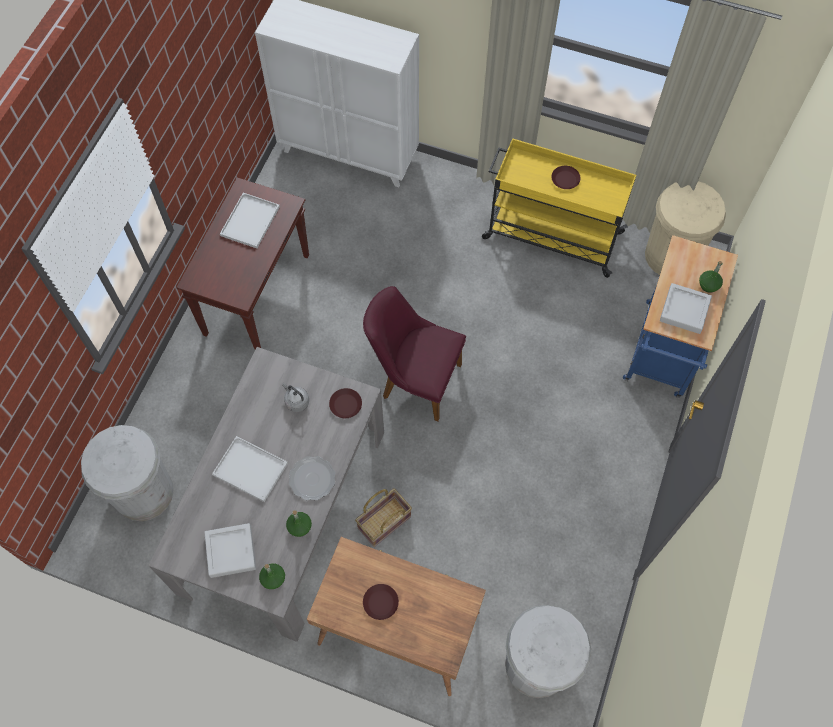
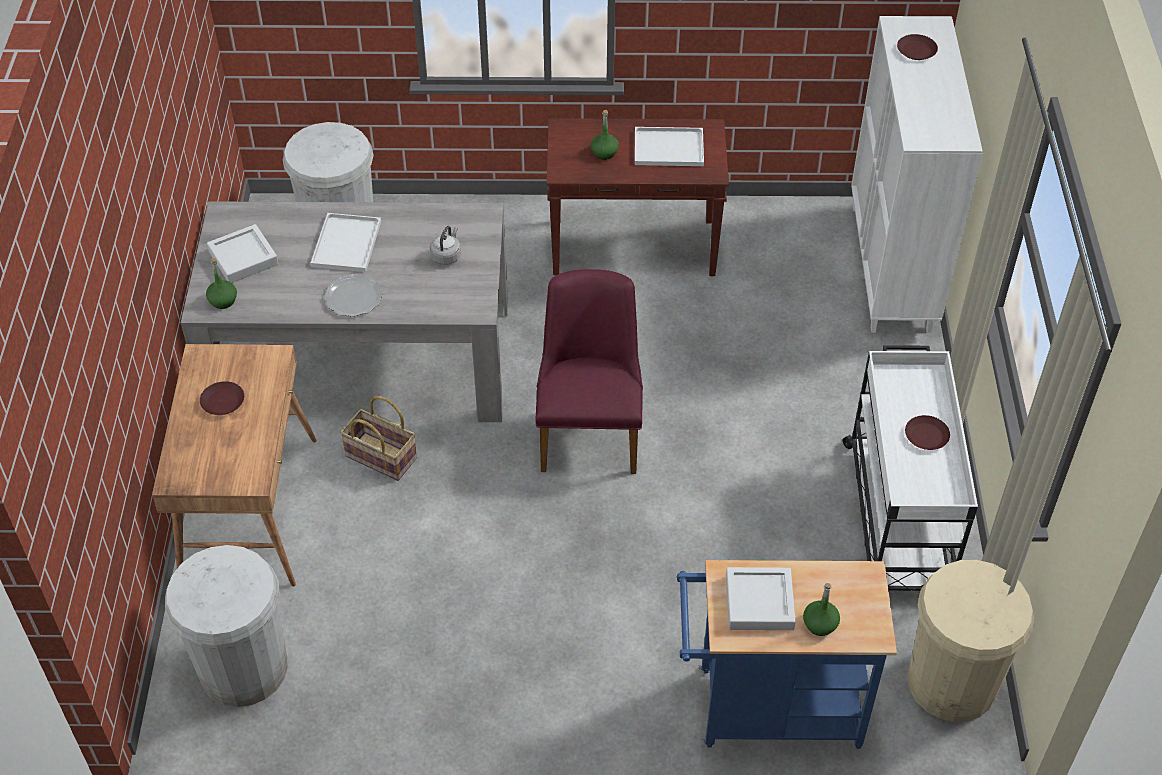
camera: 70 degrees right, 15 degrees down
(300, 526) = (291, 304): green bottle -> green bottle (604, 153)
(345, 404) = (461, 299): brown plate -> brown plate (916, 50)
(551, 235) = (896, 520): yellow cart -> white cart

